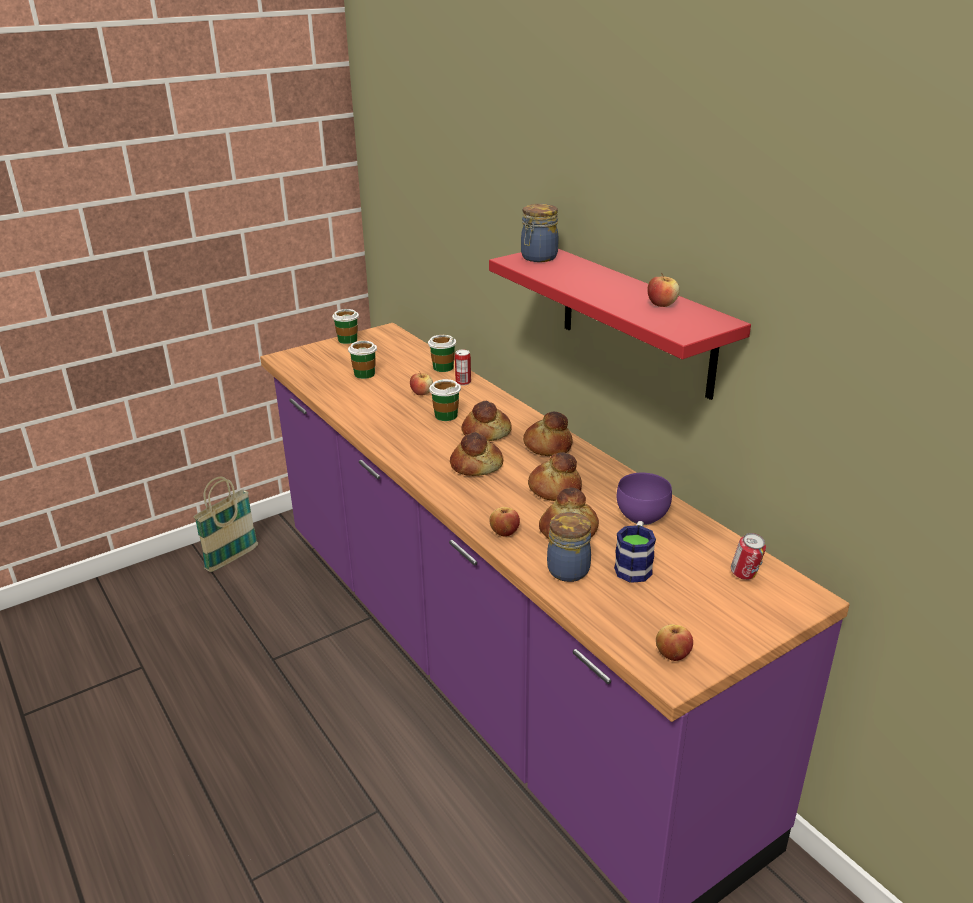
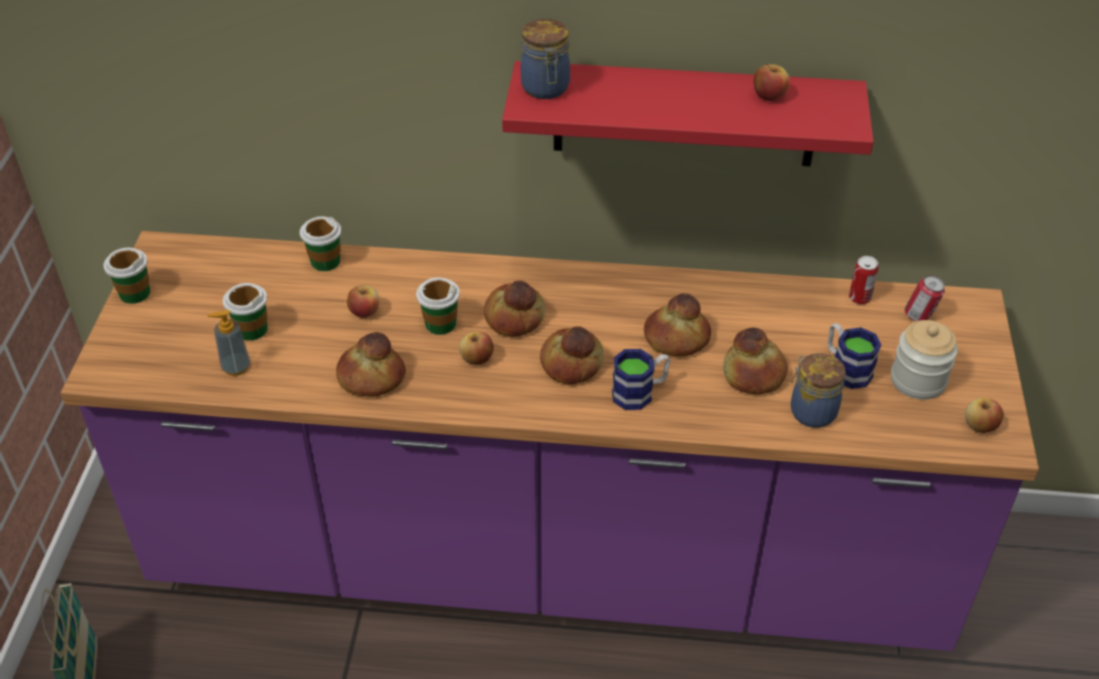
camera: 50 degrees left, 15 degrees up
(332, 382) = (236, 367): none -> soap dispenser
(463, 382) = (382, 267): can -> can (859, 298)
(486, 498) = (640, 392): none -> mug
(504, 532) = (712, 416): apple -> apple (477, 359)
(547, 446) = (593, 293): bread -> bread (370, 378)
(643, 518) = (782, 315): purple bowl -> none
(674, 603) = (918, 380): none -> jar

